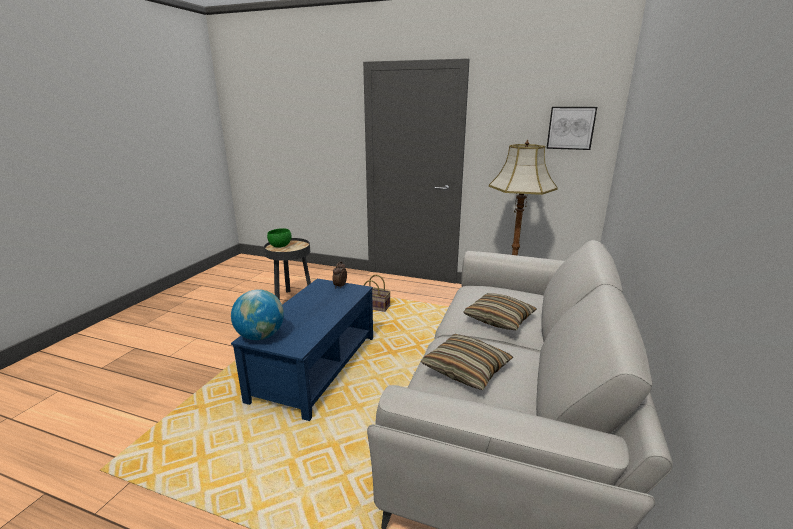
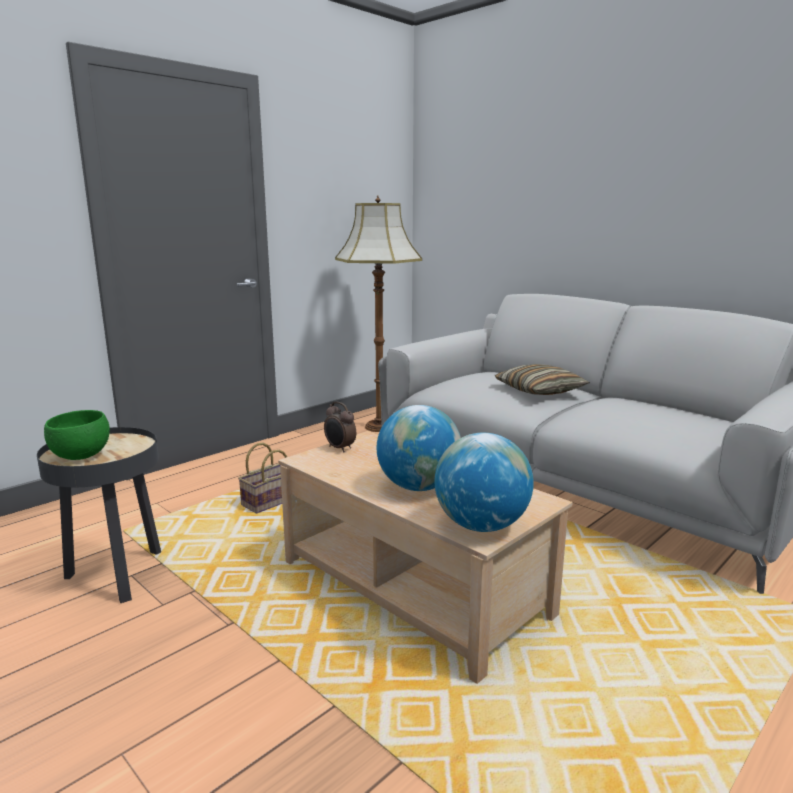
camera: 65 degrees left, 5 degrees down
(300, 314) = (418, 487): none -> globe
(316, 368) = (414, 587): blue coffee table -> beige coffee table
(466, 369) = (644, 420): pillow -> none
(570, 128) = (375, 186): picture -> none

